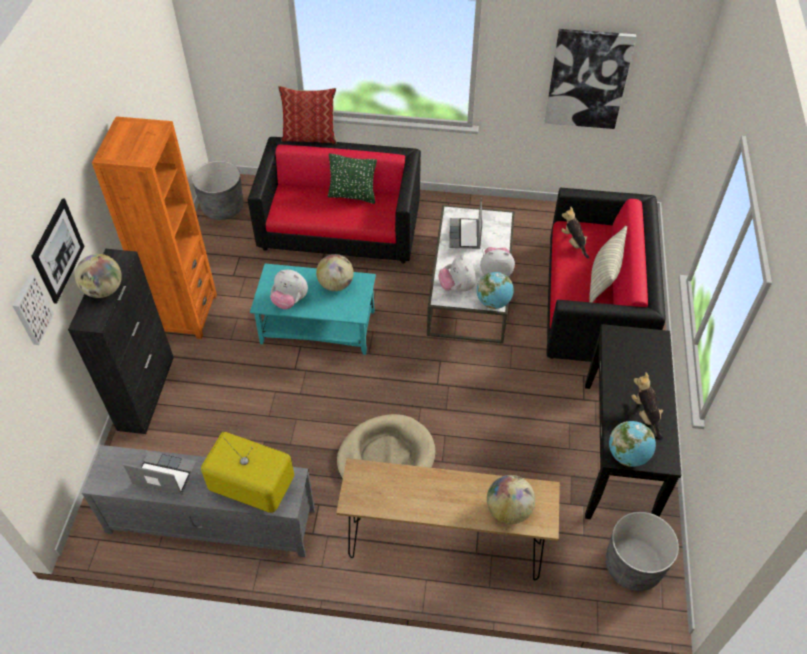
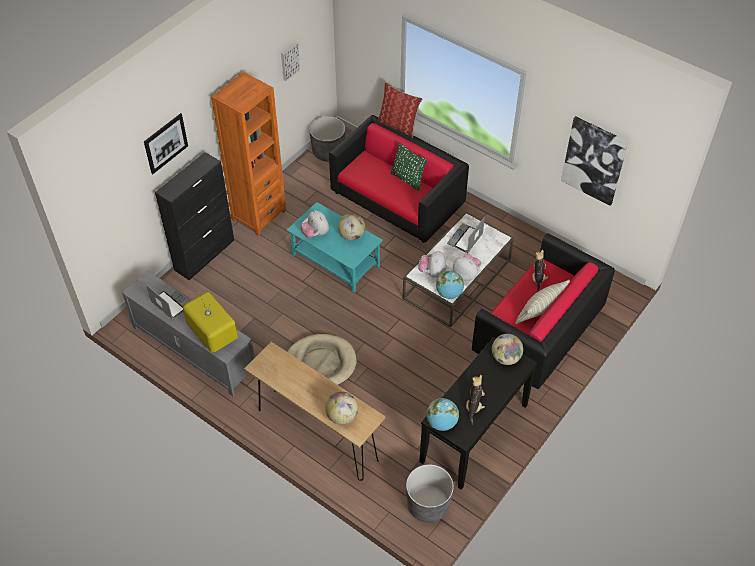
camera: 30 degrees right, 0 degrees up
(30, 310) = (132, 172): picture -> picture (289, 60)
(104, 290) = (188, 177): globe -> globe (505, 358)

